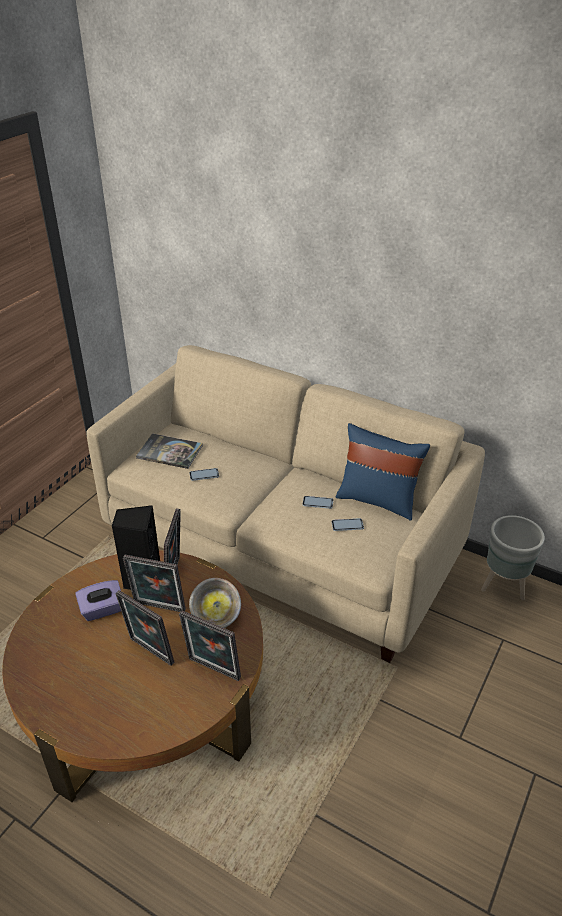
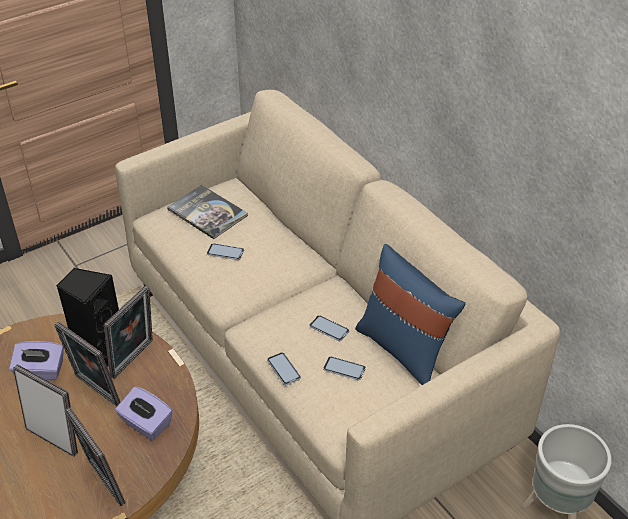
camera: 25 degrees right, 5 degrees up
(149, 653) = (54, 437): picture frame -> picture frame turned 150 degrees clockwise
(216, 617) = (146, 424): bowl -> purple tissue box
(304, 540) = (283, 369): none -> phone

